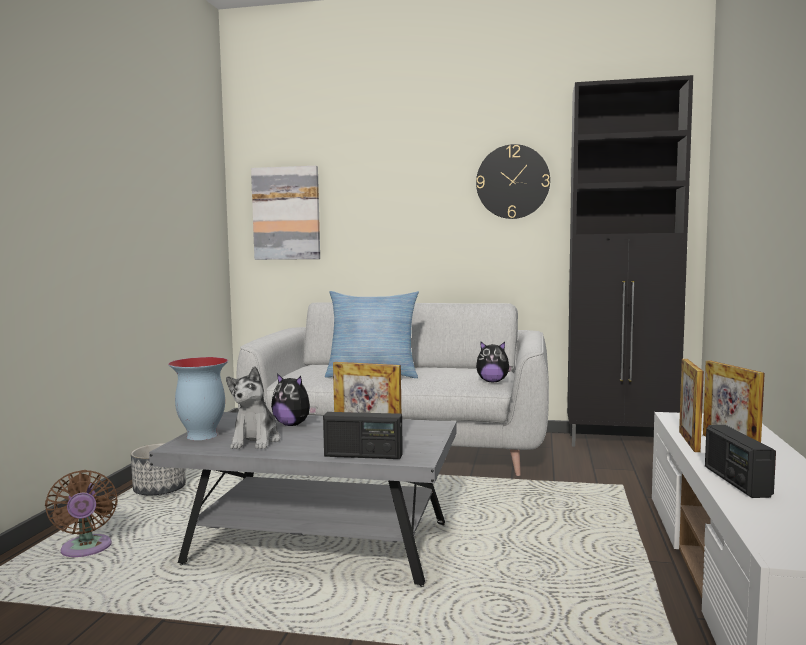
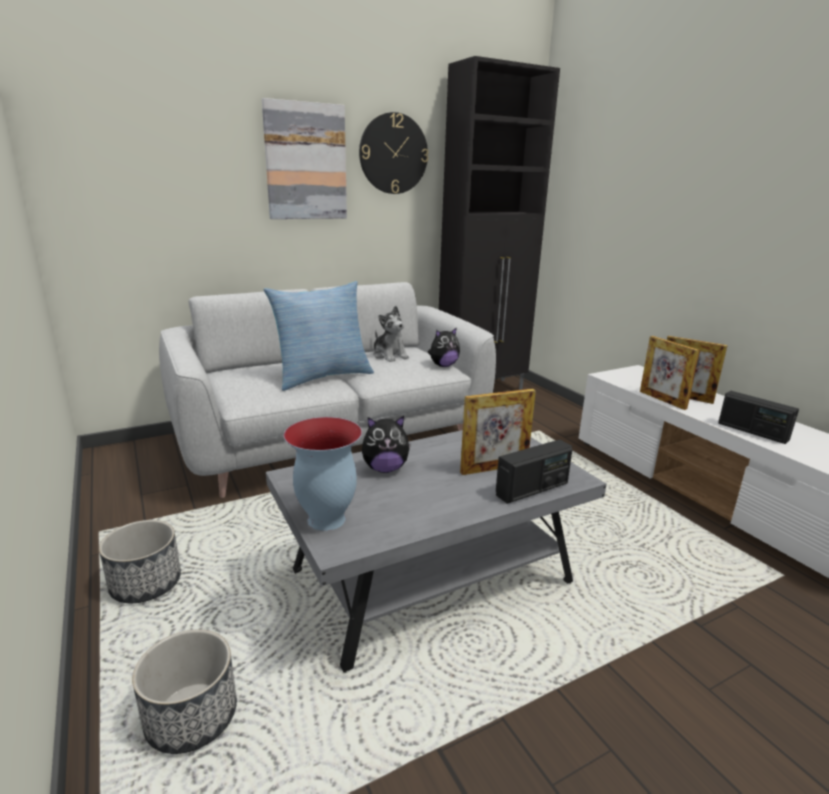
camera: 40 degrees left, 15 degrees up
(86, 550) = (191, 717): brown fan -> planter
(256, 441) = (401, 506): plush toy -> plush toy (389, 356)
(286, 213) = (124, 177): picture -> picture (305, 162)

